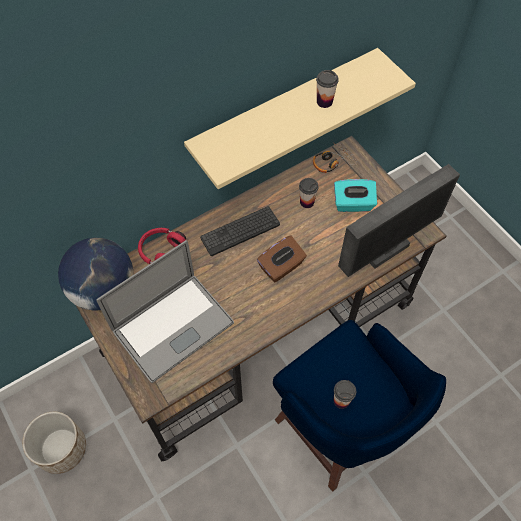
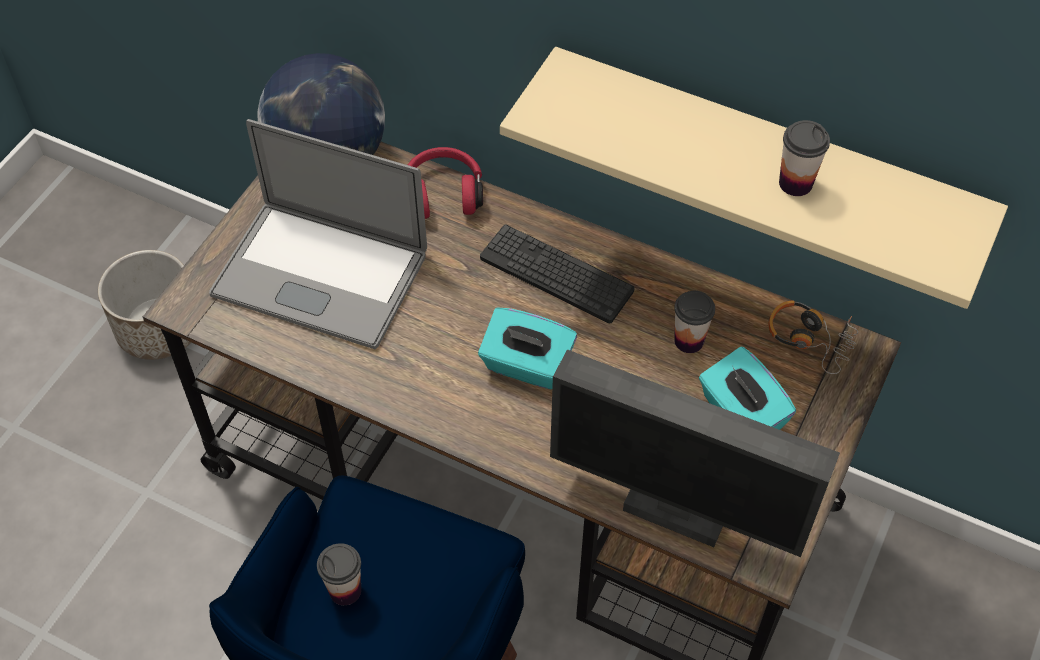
camera: 60 degrees right, 5 degrees down
(281, 267) = (526, 365): brown tissue box -> turquoise tissue box

